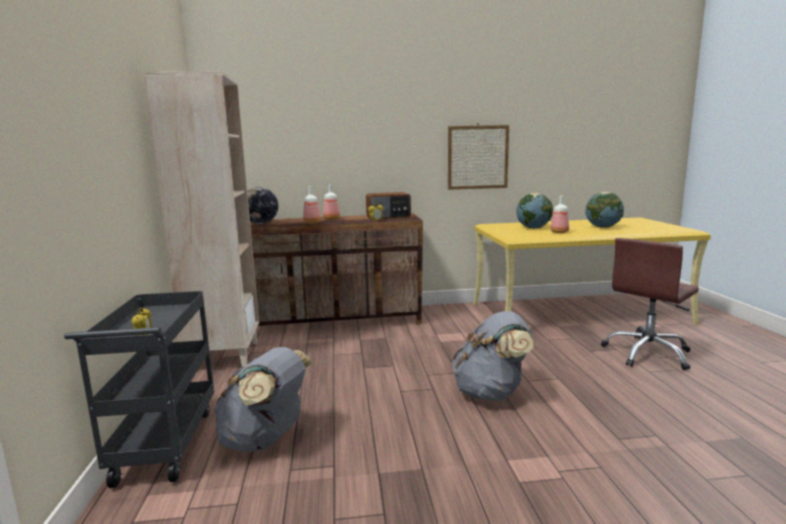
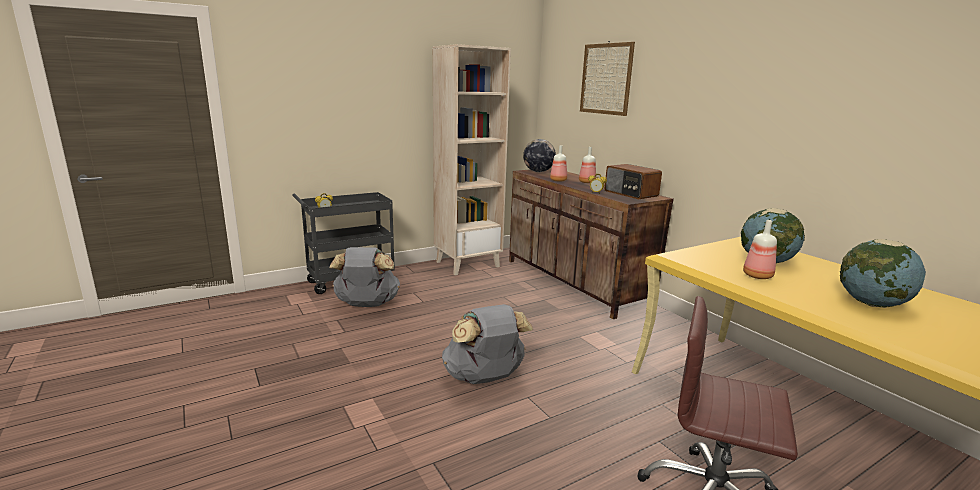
camera: 65 degrees right, 5 degrees up
(477, 156) = (769, 140): picture -> picture (606, 77)

